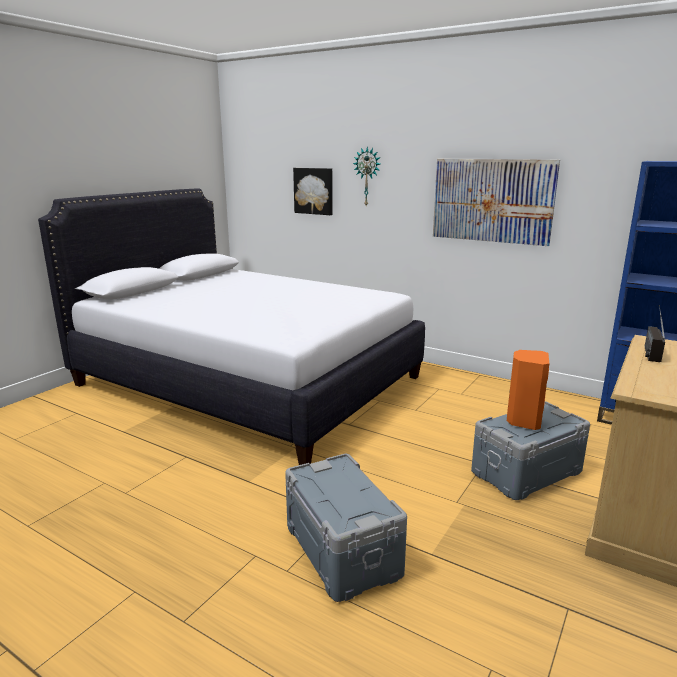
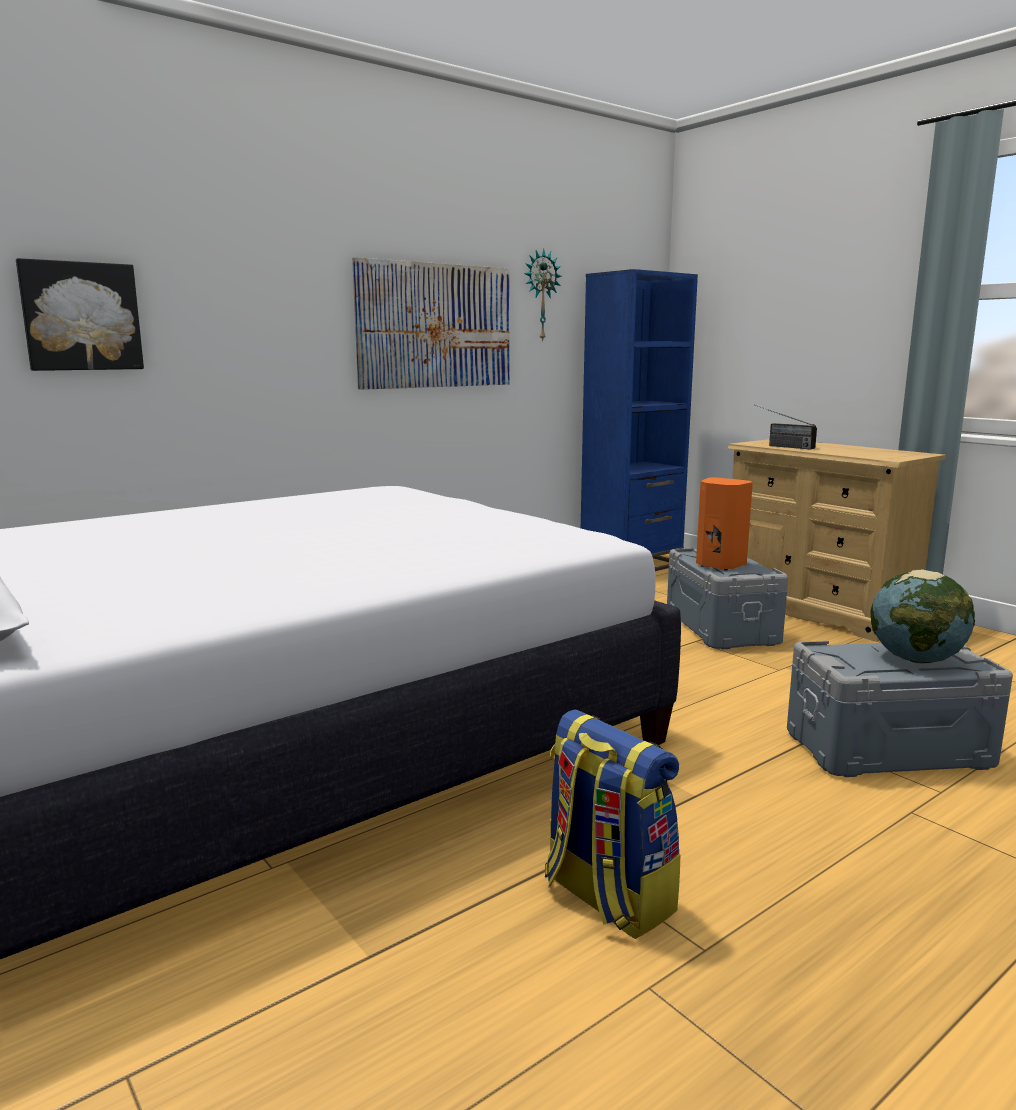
camera: 70 degrees left, 5 degrees down
(158, 467) = (606, 897): none -> backpack
(345, 499) = (916, 659): none -> globe
(367, 177) = (220, 286): wall clock -> wall clock (540, 295)

